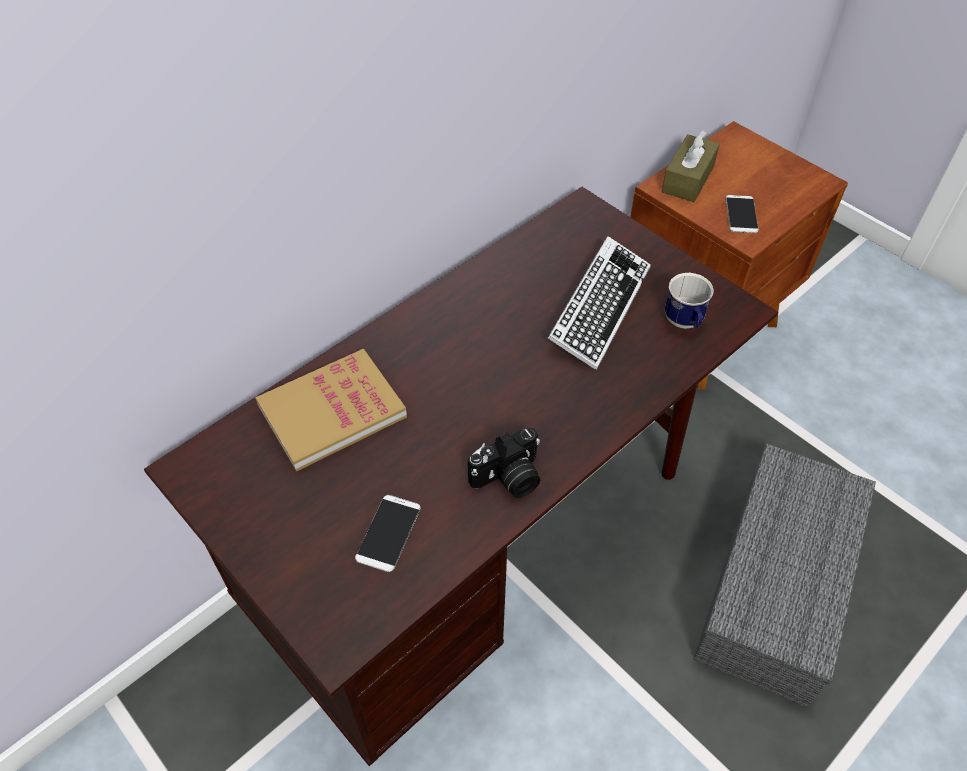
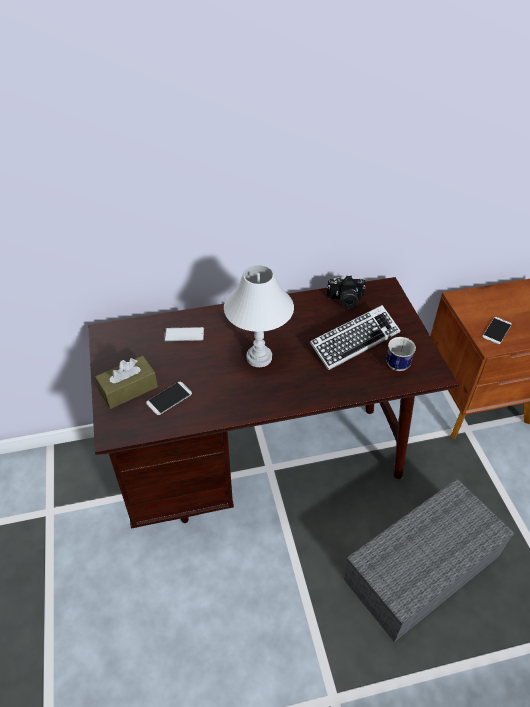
camera: 30 degrees right, 5 degrees down
(332, 411) = (184, 334): book -> phone
(481, 397) = (259, 358): none -> white table lamp
(509, 479) = (243, 401): camera -> camera (345, 300)
(688, 179) = (478, 299): brown tissue box -> brown tissue box (128, 389)

